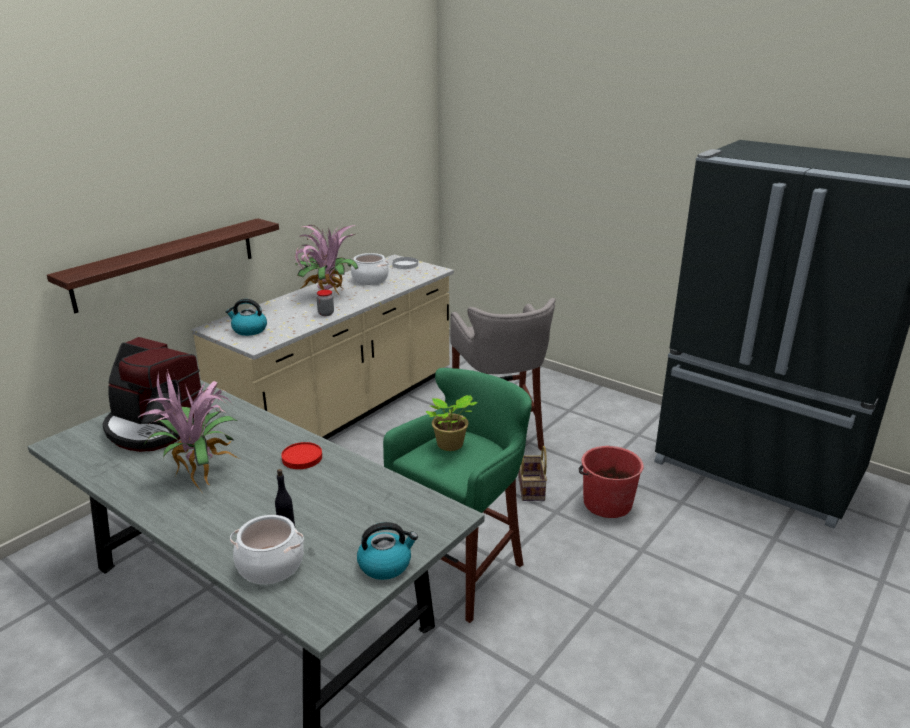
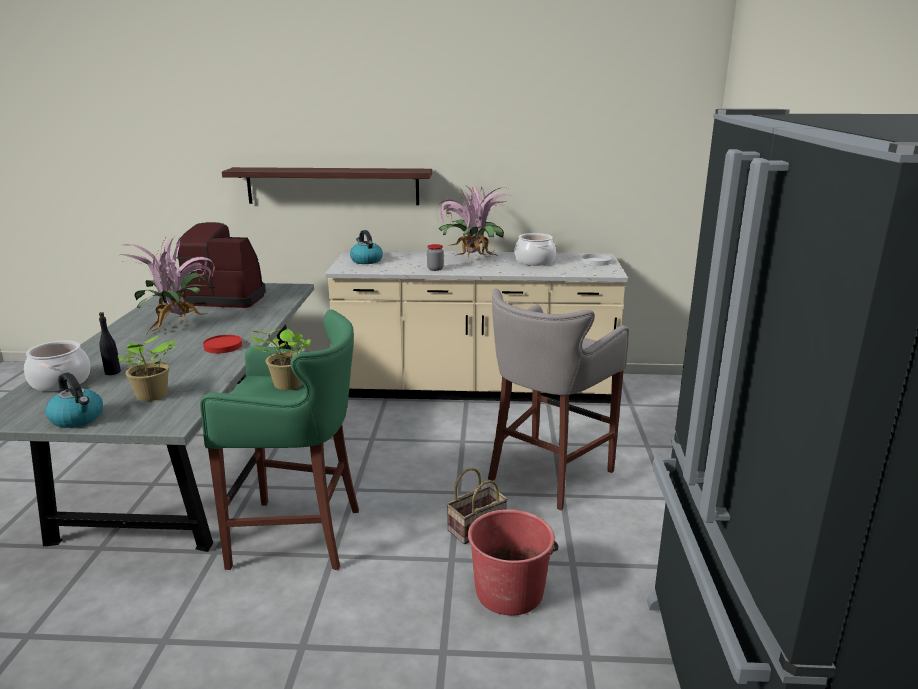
camera: 55 degrees right, 5 degrees down
(154, 427) = (227, 297): coffee machine -> coffee machine turned 105 degrees clockwise
(380, 516) = (152, 396): none -> potted plant

